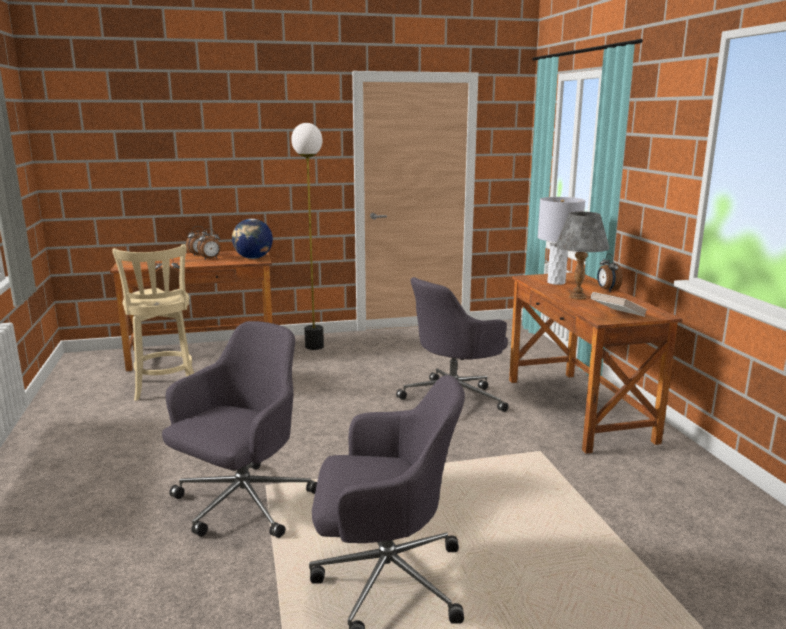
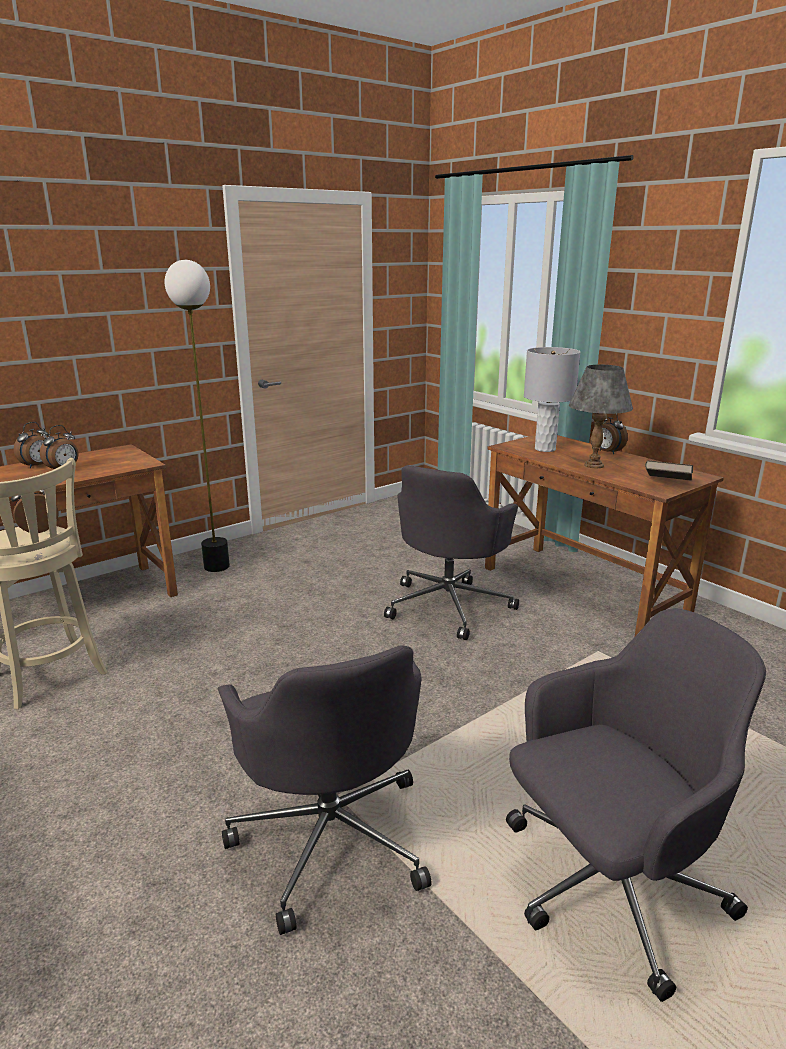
camera: 25 degrees left, 5 degrees up
(242, 504) = (331, 837): grey office chair -> grey office chair turned 150 degrees clockwise
(253, 258) = (129, 461): globe -> none
(617, 316) = (667, 484): white book -> brown book

